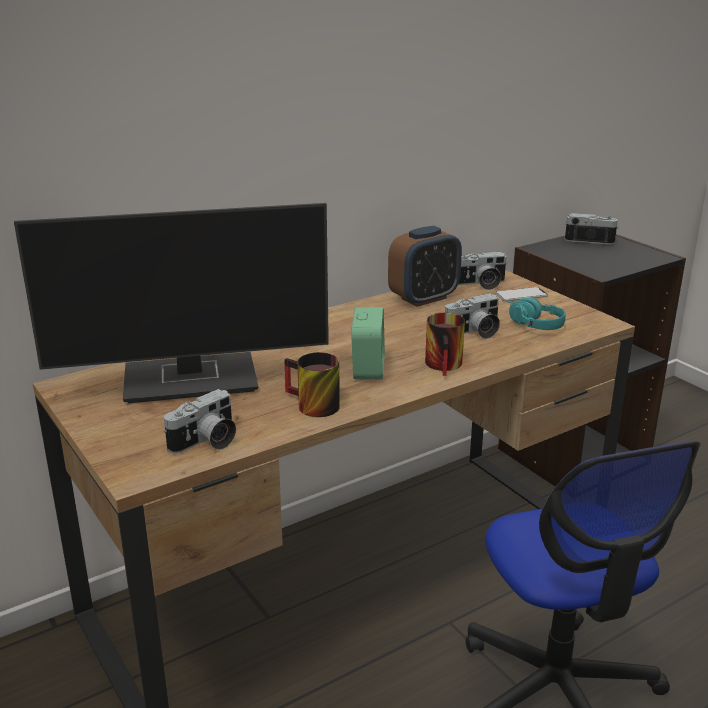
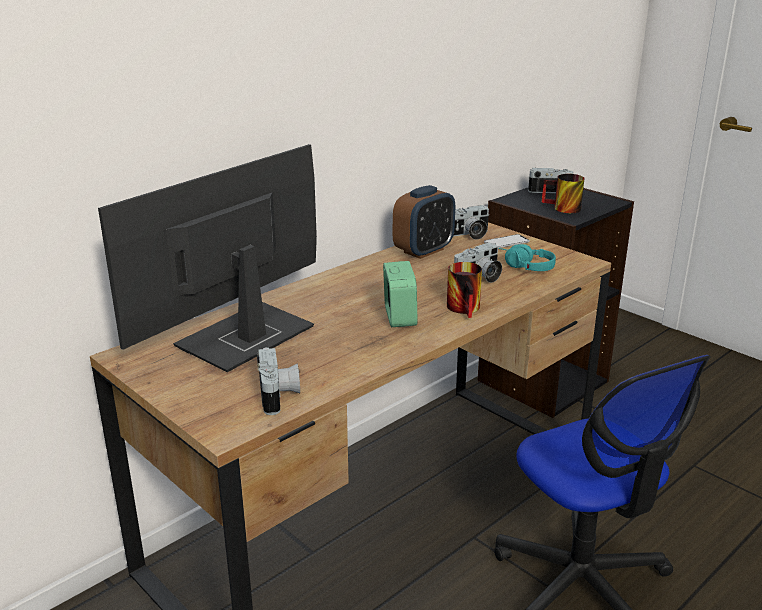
camera: 10 degrees left, 0 degrees up
(193, 379) = (244, 339): monitor -> monitor turned 150 degrees clockwise
(206, 442) = (279, 395): camera -> camera turned 45 degrees counterclockwise
(310, 406) = (361, 354): mug -> mug (562, 209)

